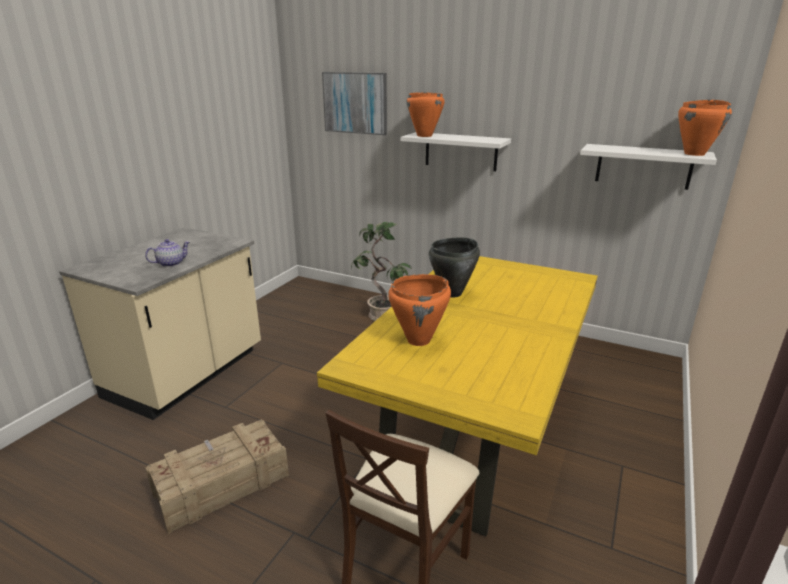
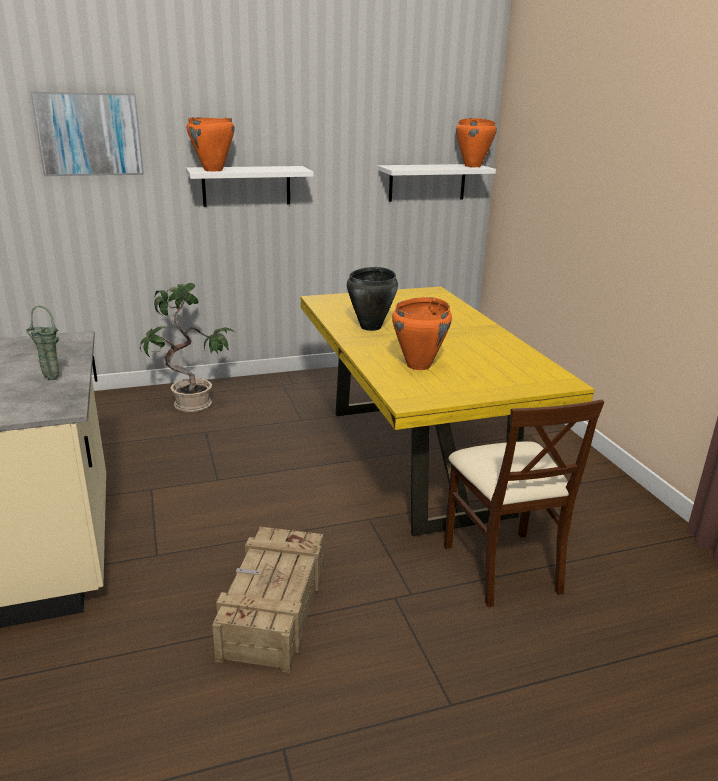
camera: 45 degrees left, 0 degrees up
(171, 263) = (49, 379): teapot -> green vase

